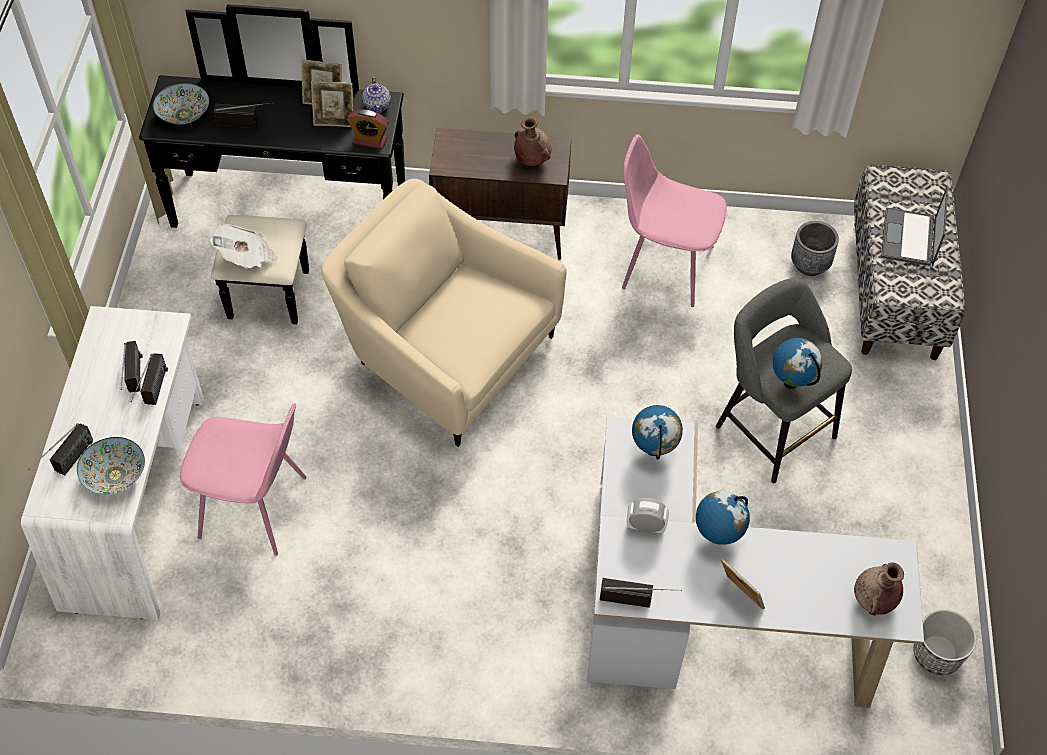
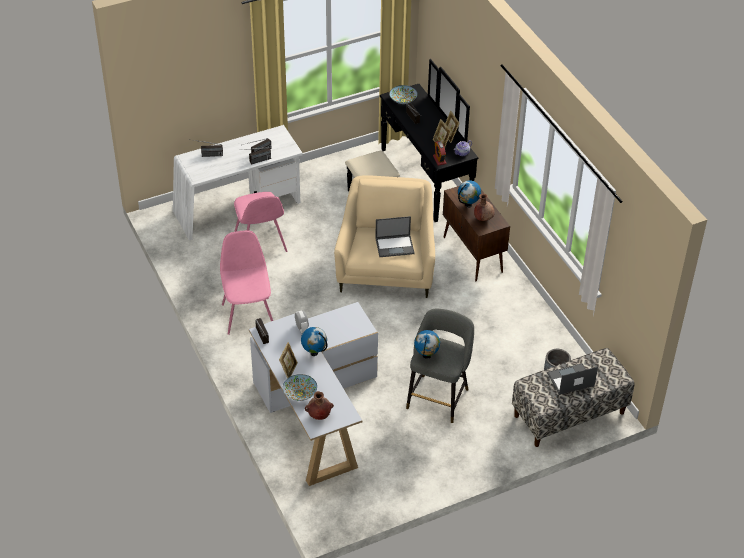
camera: 60 degrees right, 10 degrees down
(115, 475) = (211, 169): bowl -> bowl (300, 394)
(246, 257) = (361, 165): newspaper -> none
(482, 306) = (395, 246): none -> laptop
(654, 450) = (351, 323): globe -> globe (468, 205)
(664, 266) = (505, 320): pink chair -> pink chair (248, 314)
(937, 654) = (355, 502): planter -> none

